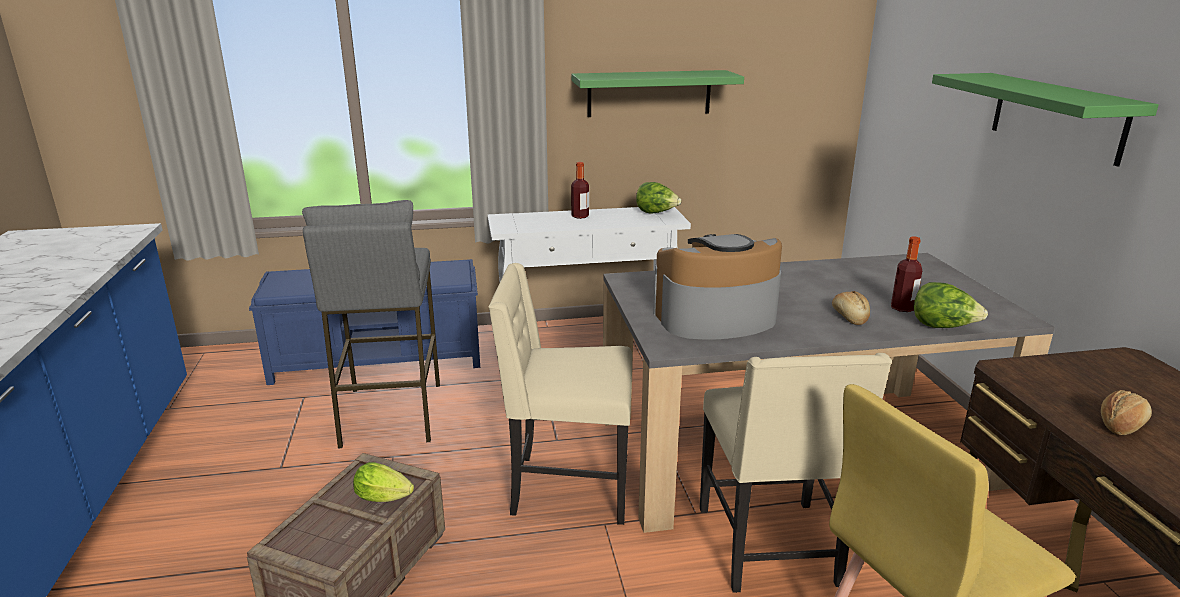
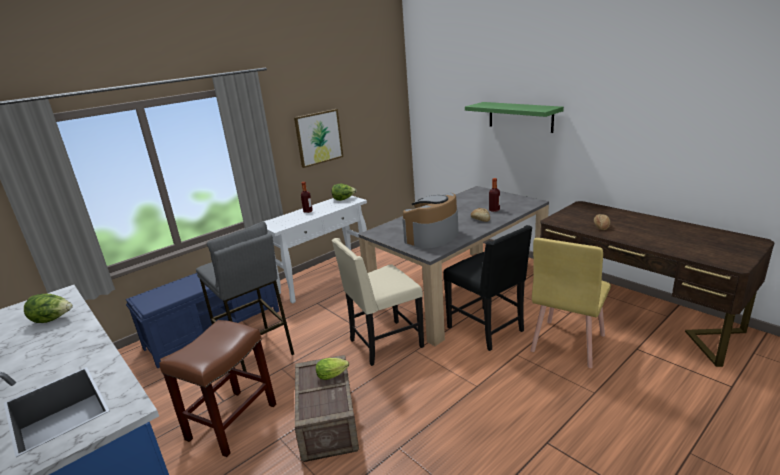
camera: 30 degrees left, 0 degrees up
(258, 503) = (232, 421): none -> brown stool
(649, 93) = (318, 137): green shelf -> picture
(771, 548) = (487, 329): beige chair -> black chair
(943, 327) = (515, 213): lettuce -> lettuce (53, 320)

